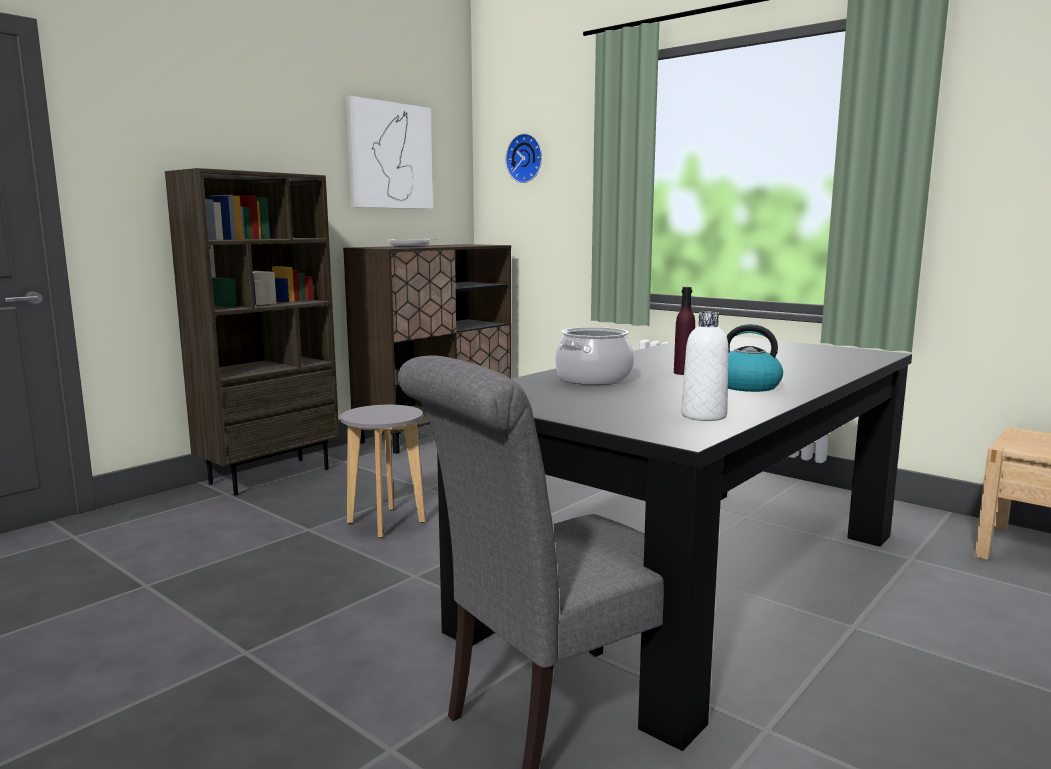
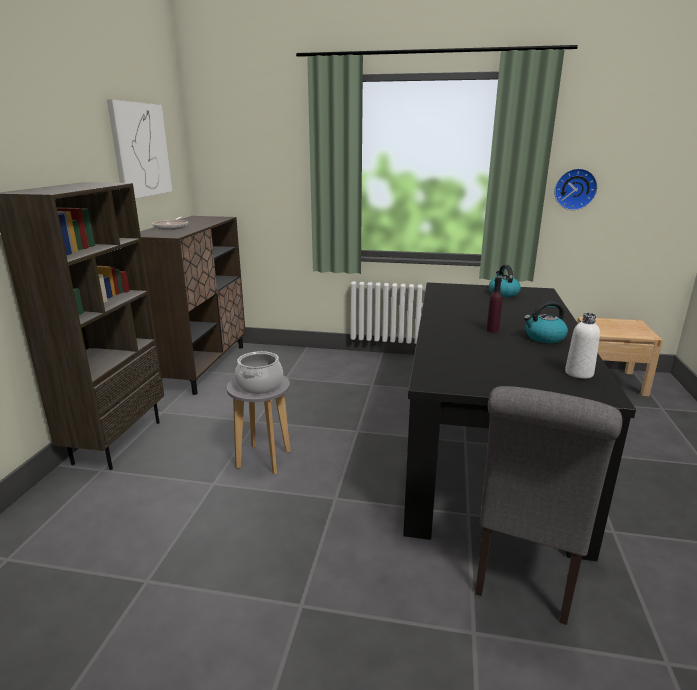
camera: 30 degrees left, 10 degrees up
(526, 158) = (241, 148): wall clock -> wall clock (574, 189)
(593, 379) = (460, 347): cooking pot -> cooking pot (259, 385)
(801, 350) = (503, 293): none -> kettle

